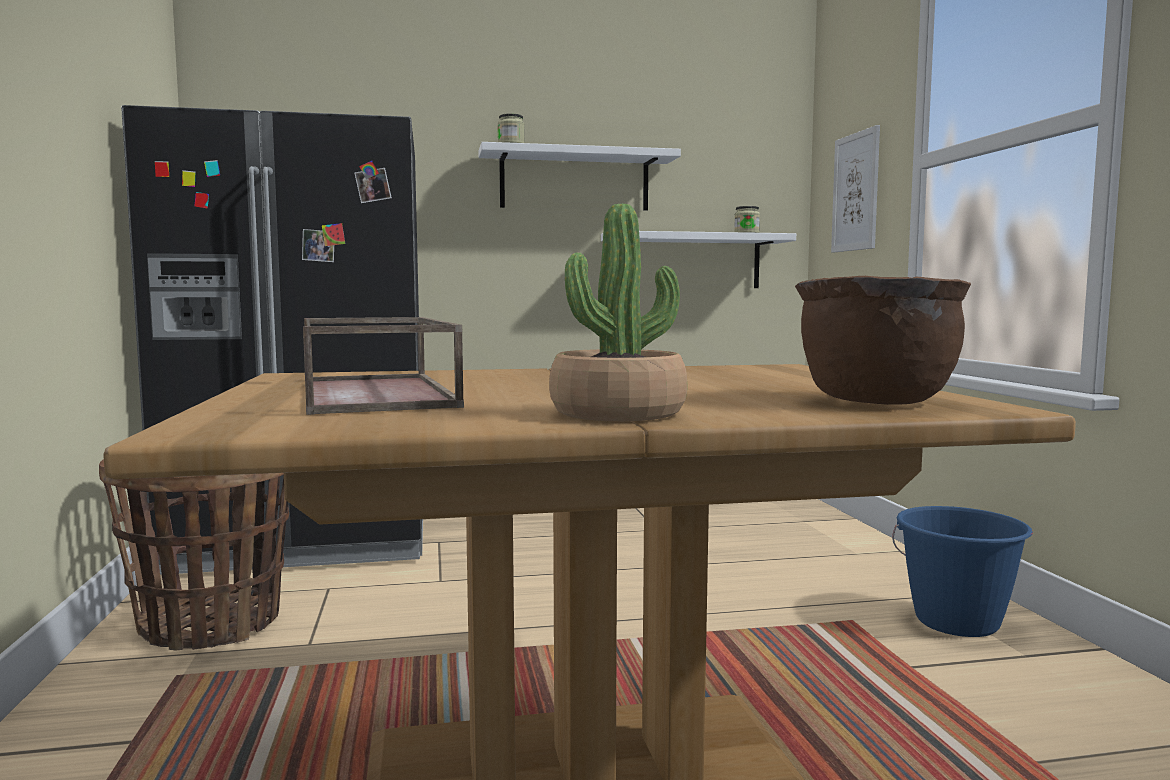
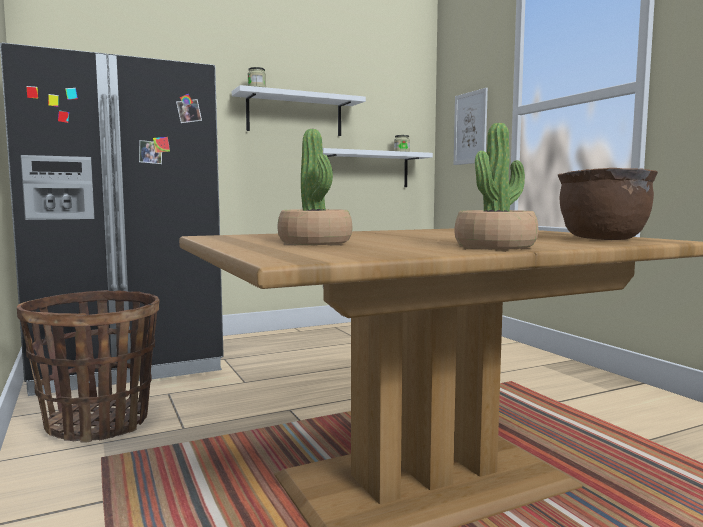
camera: 15 degrees left, 0 degrees up
(379, 394) = (315, 242): brown tray -> potted plant
(957, 622) = (565, 377): blue bucket -> none

